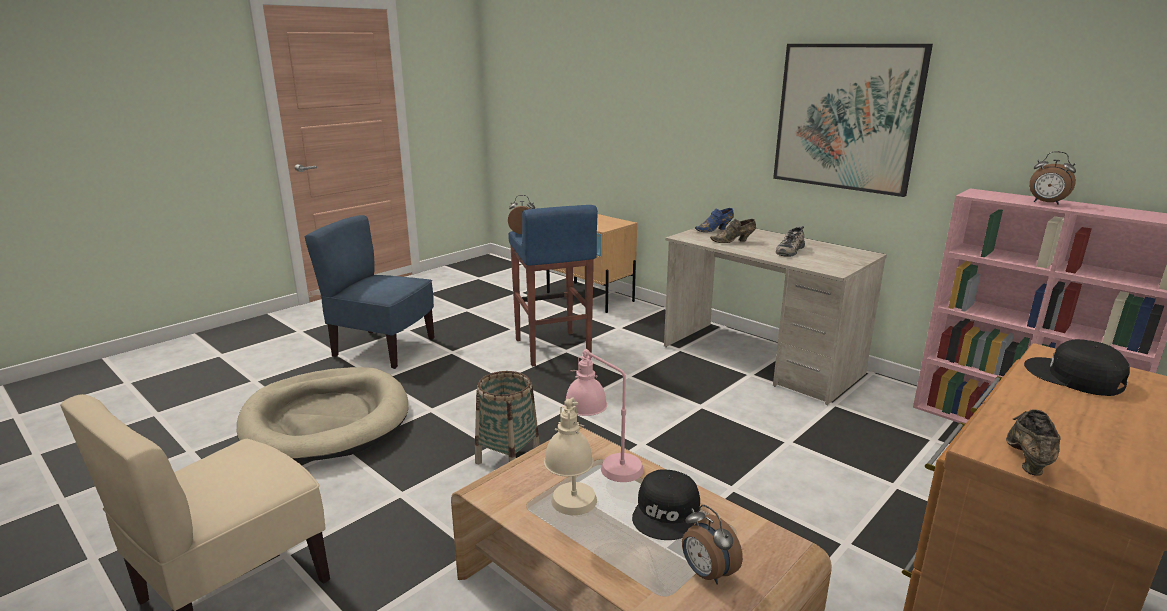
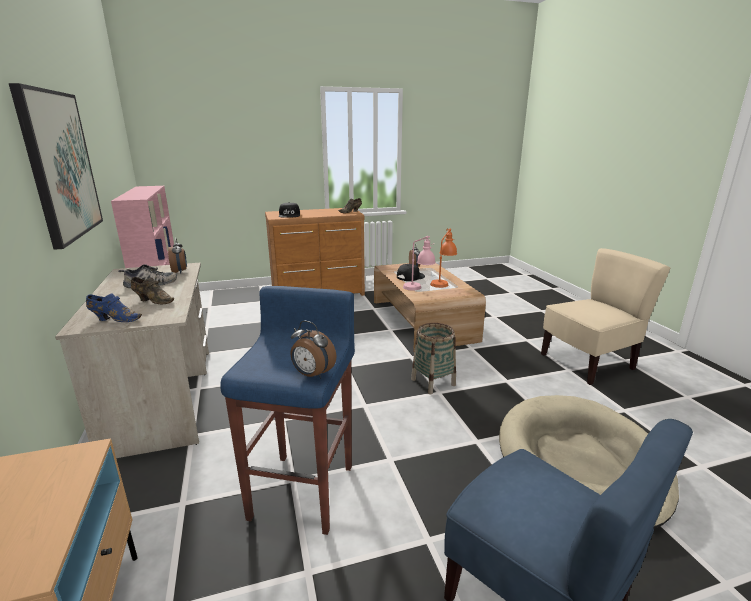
camera: 150 degrees left, 0 degrees up
(572, 513) = (442, 282): beige table lamp -> orange table lamp
(1046, 203) = (141, 193): alarm clock -> alarm clock (180, 272)

